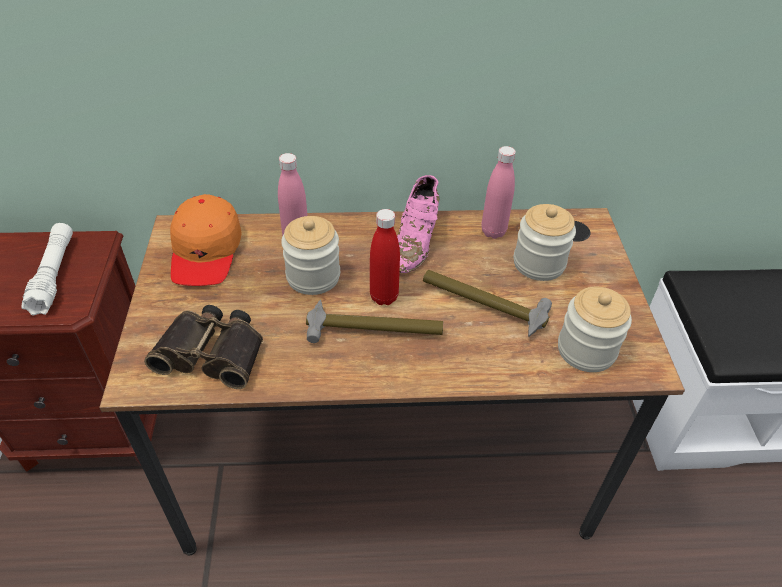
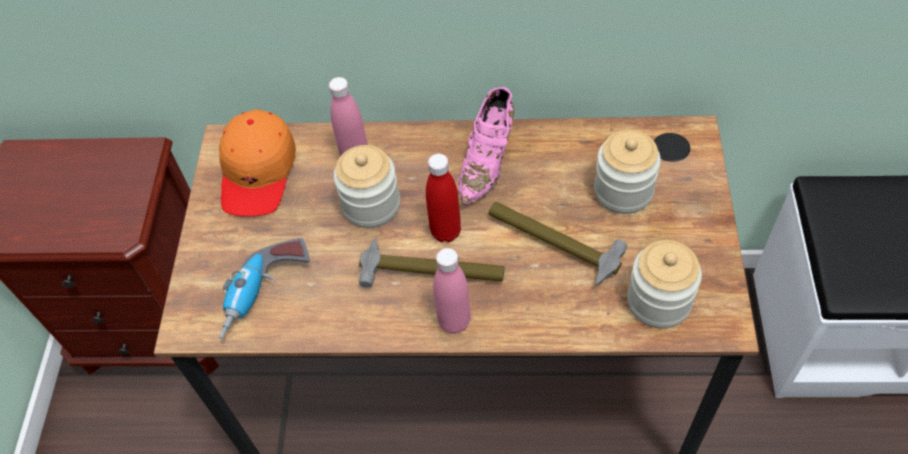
camera: 10 degrees right, 10 degrees up
(54, 275) = (102, 193): white flashlight -> none
(213, 352) = (264, 294): binoculars -> power drill
(493, 231) = (577, 148): pink bottle -> pink bottle (454, 321)

